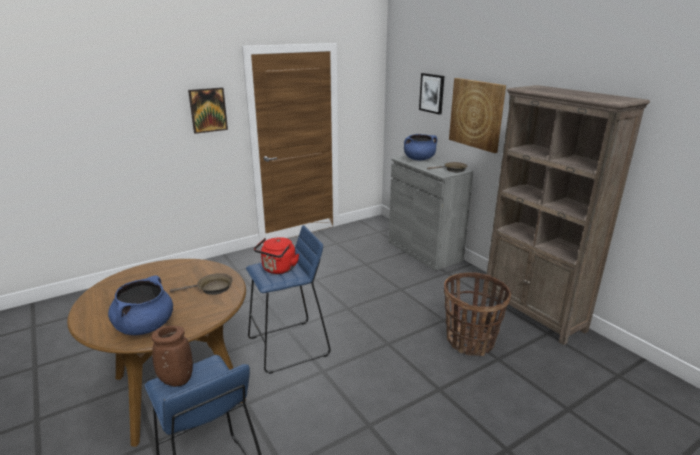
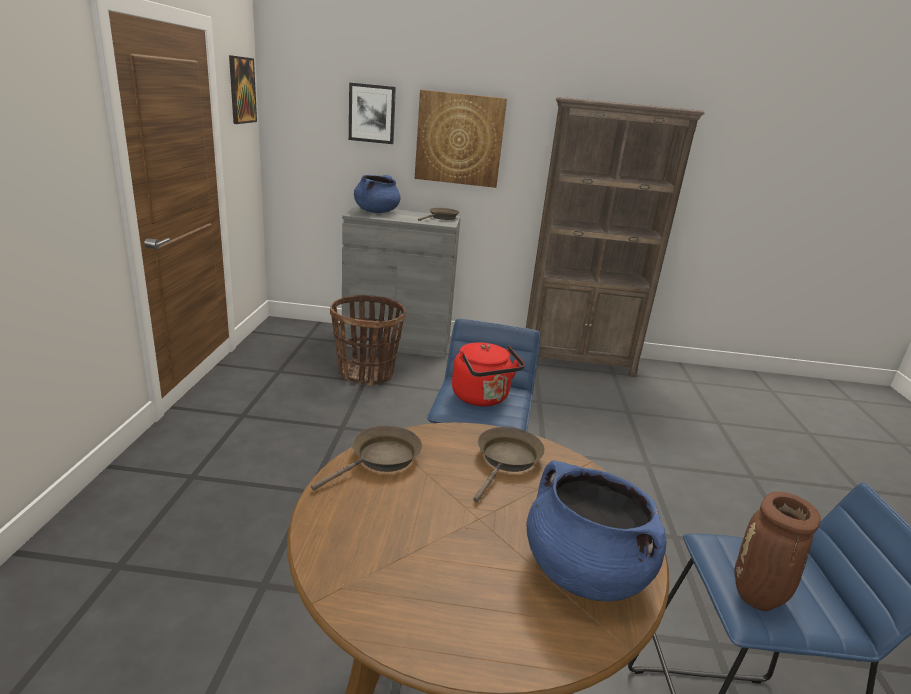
camera: 55 degrees left, 0 degrees up
(183, 266) = (381, 459): none -> brown frying pan
(208, 110) = (49, 136): picture -> picture (241, 90)
(470, 341) = (588, 409): basket -> basket (366, 373)

